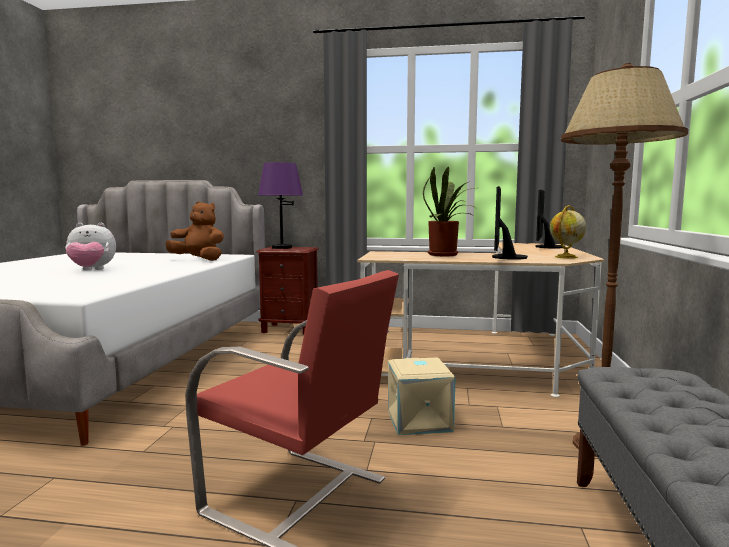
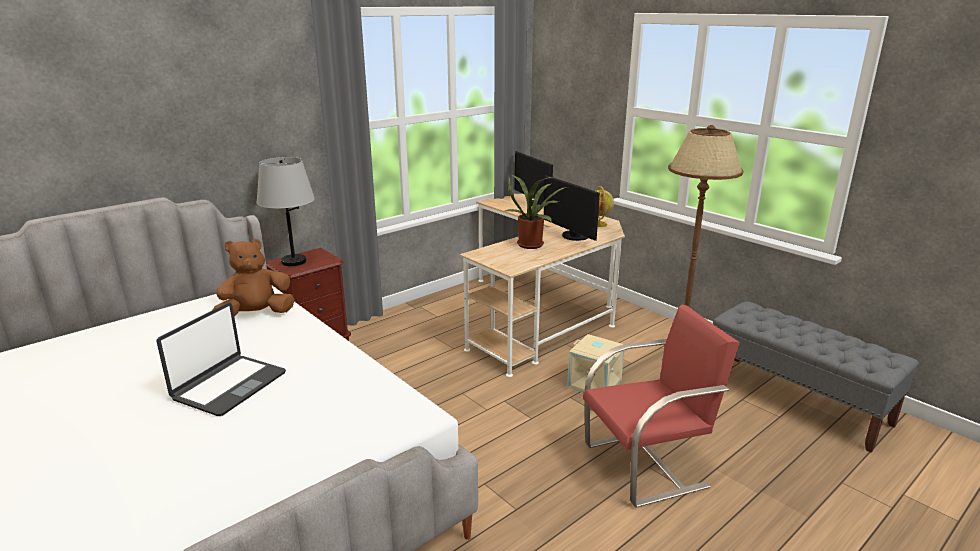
camera: 50 degrees left, 15 degrees up
(91, 270) = (229, 386): plush toy -> laptop
(281, 248) = (293, 262): purple table lamp -> grey table lamp

